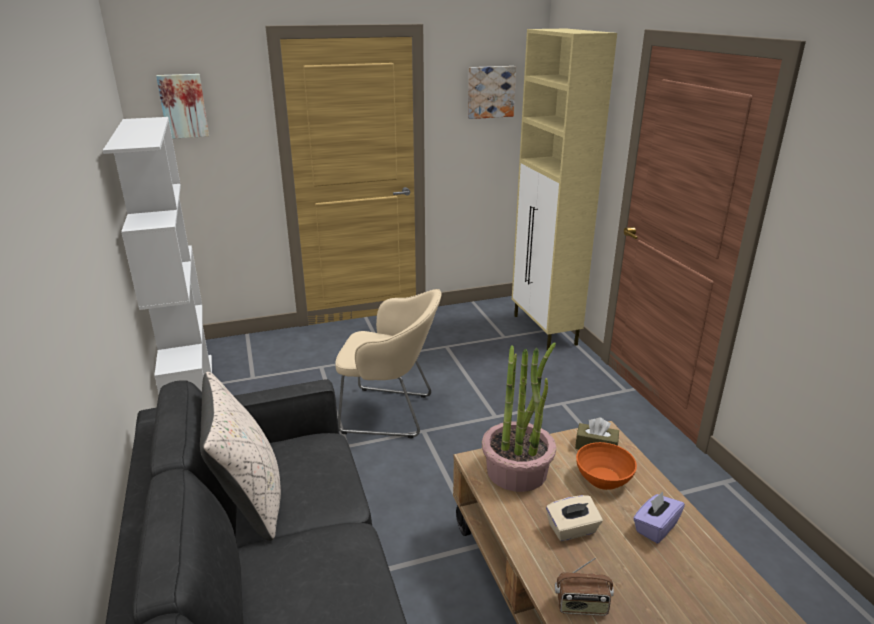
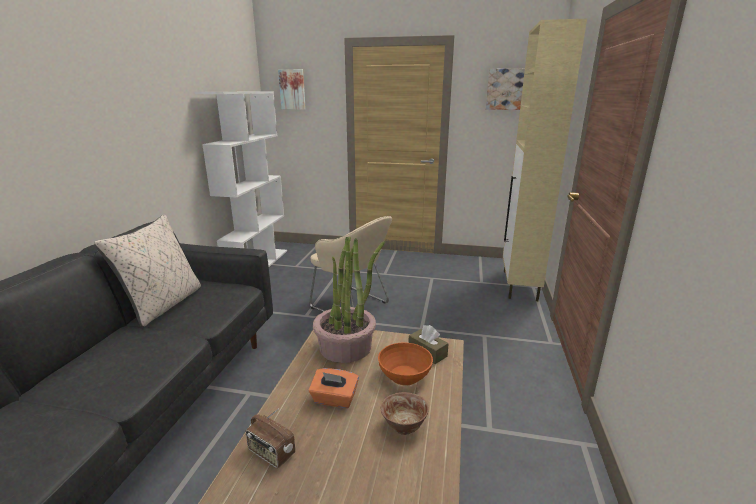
camera: 30 degrees right, 5 degrees down
(572, 530) = (334, 399): beige tissue box -> orange tissue box
(655, 527) = (404, 426): purple tissue box -> bowl

